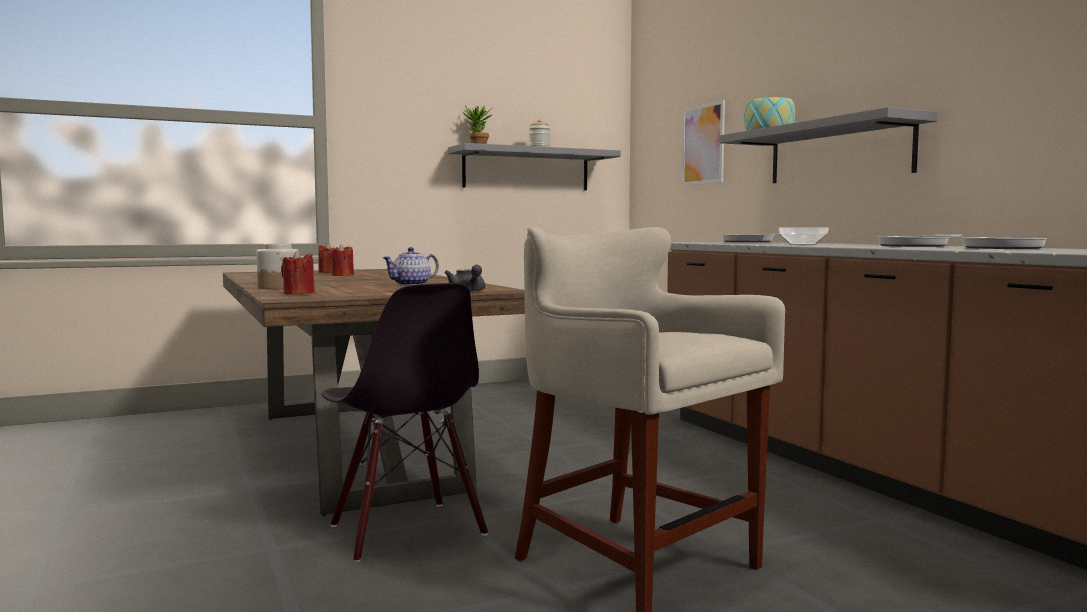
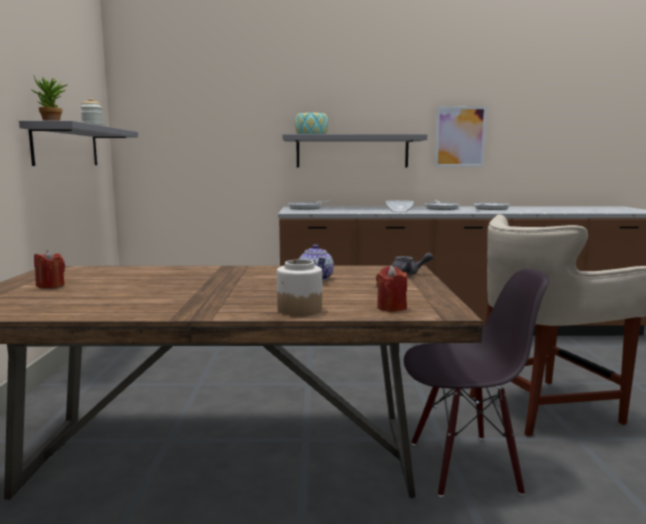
camera: 65 degrees left, 5 degrees up
(342, 275) = (136, 285): red candle -> none
(703, 144) = (218, 134): picture -> picture (460, 136)

